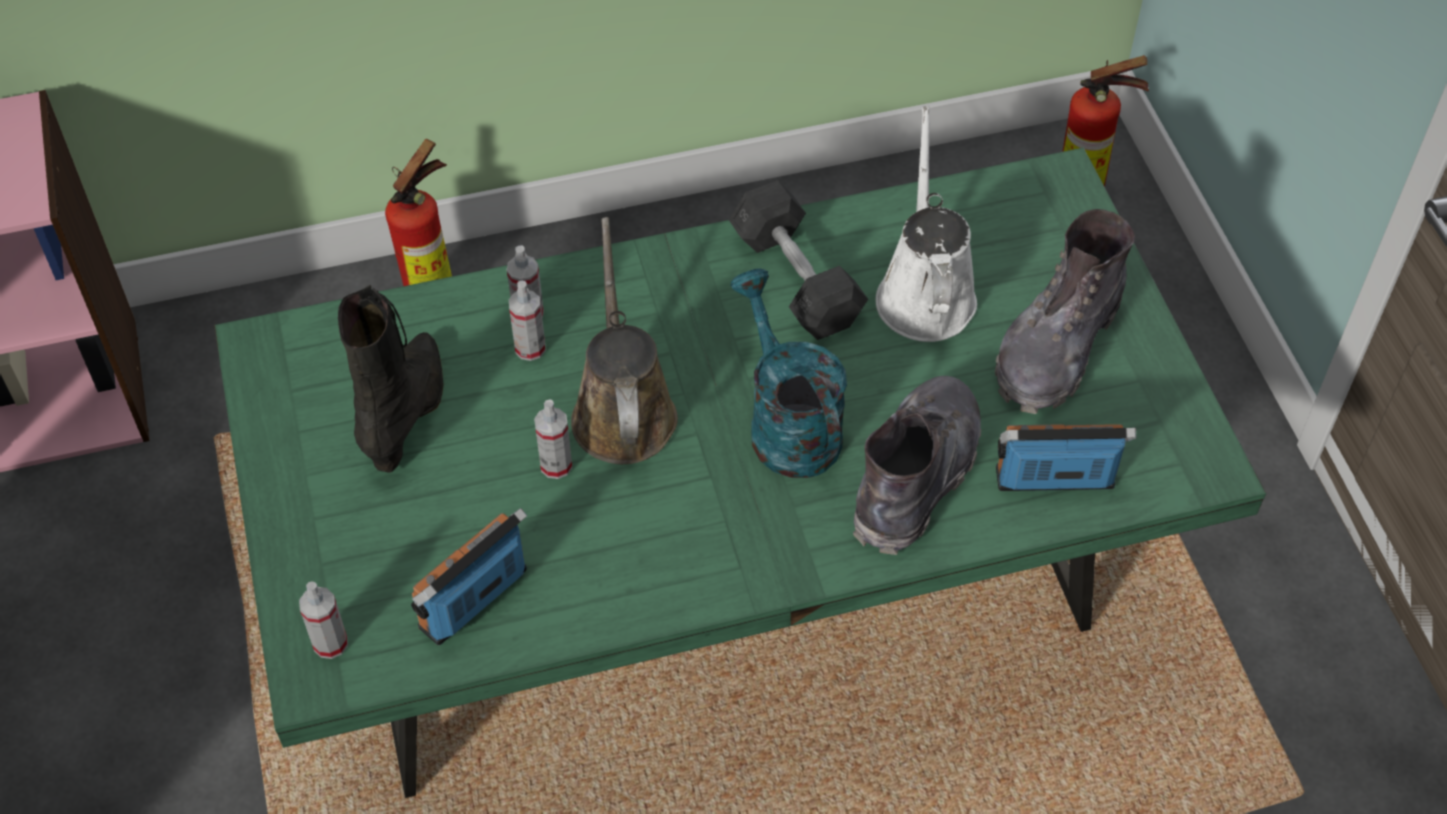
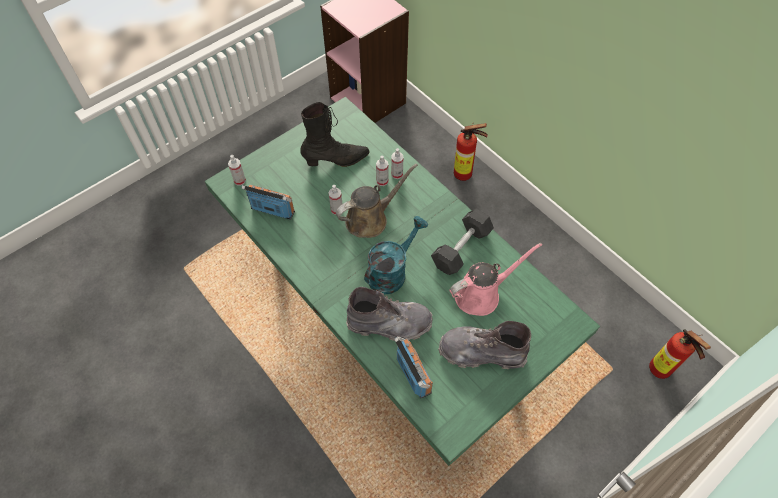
camera: 65 degrees right, 5 degrees up
(924, 292) = (481, 294): white watering can -> pink watering can

